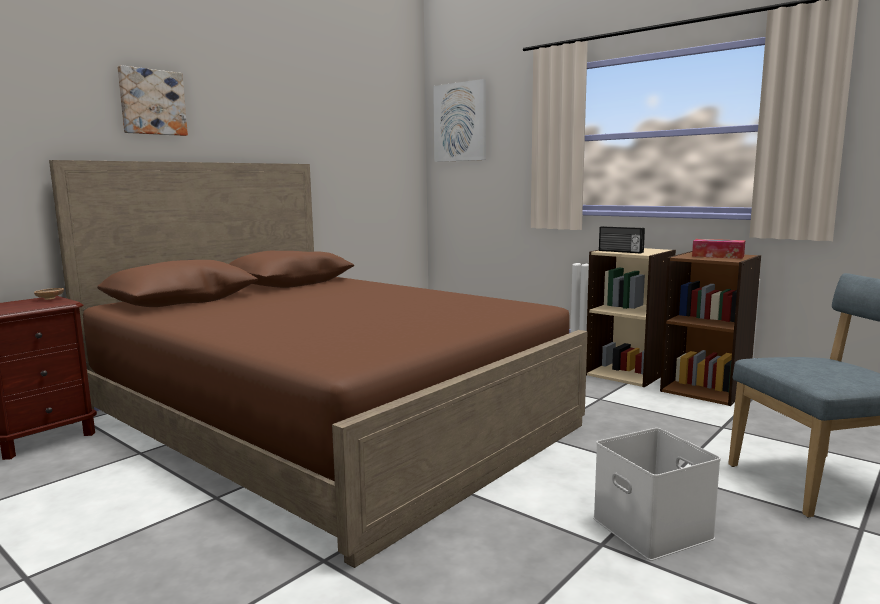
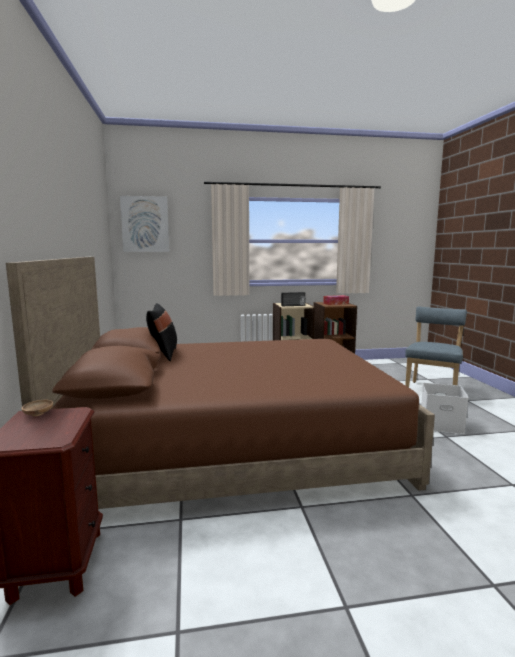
camera: 50 degrees left, 0 degrees up
(152, 102) = (37, 201): picture -> none
(310, 286) = (163, 354): none -> black pillow

